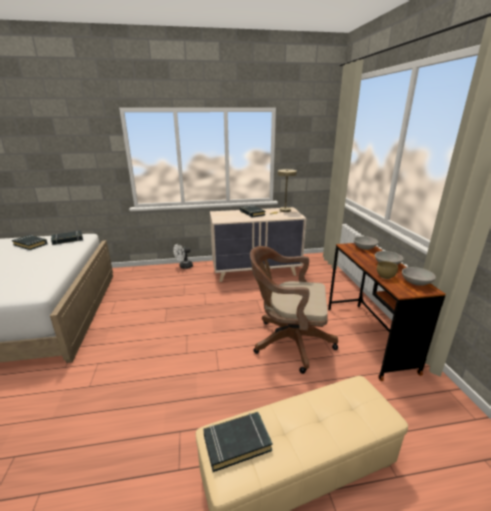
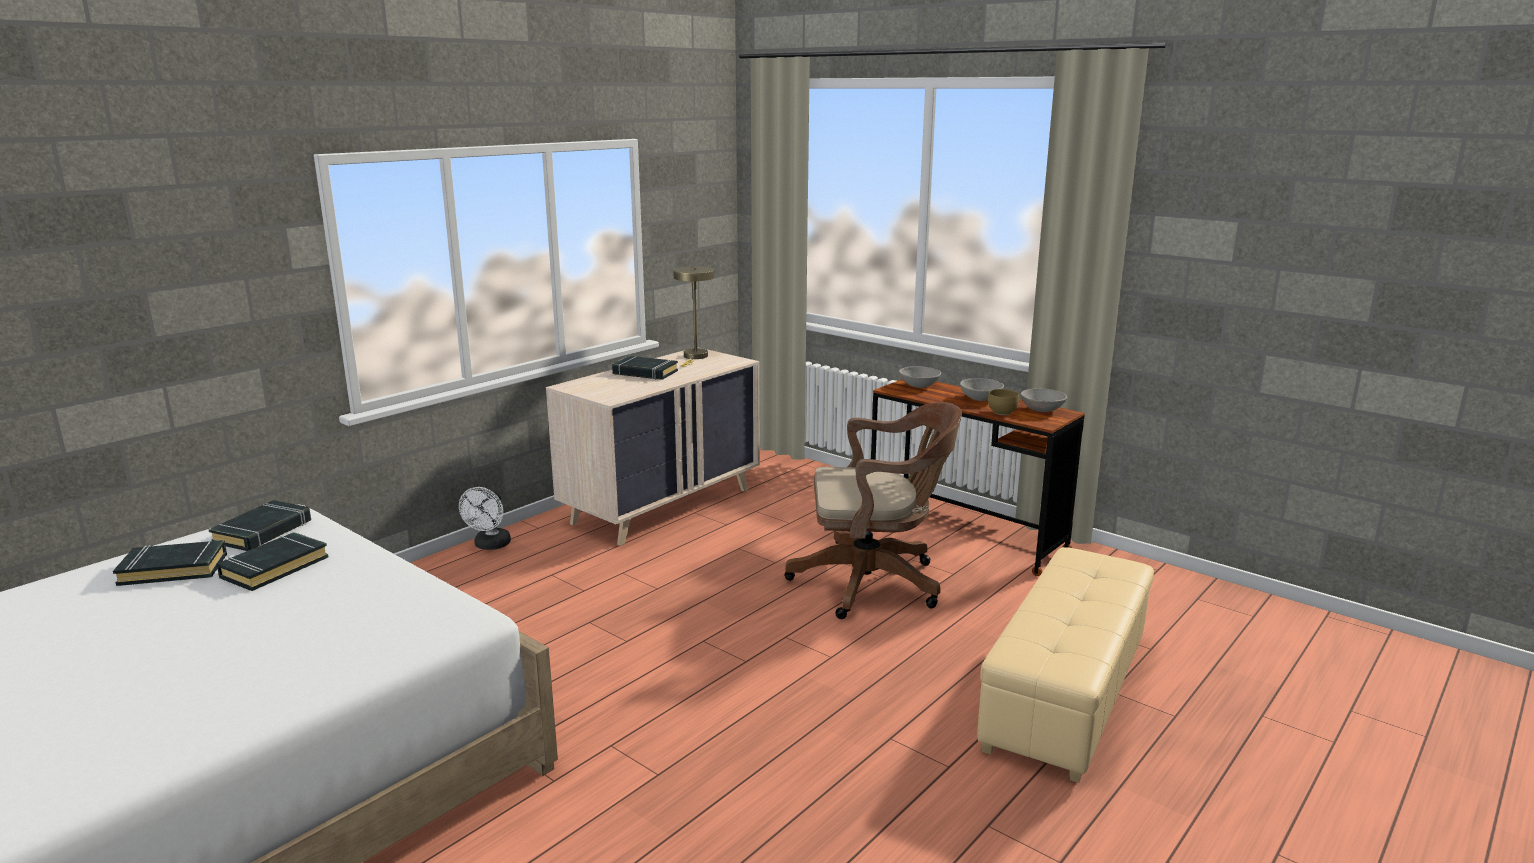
camera: 40 degrees left, 5 degrees down
(237, 443) = (1042, 649): black book -> black book (274, 567)
(288, 342) = (874, 583): brown office chair -> brown office chair turned 150 degrees counterclockwise

